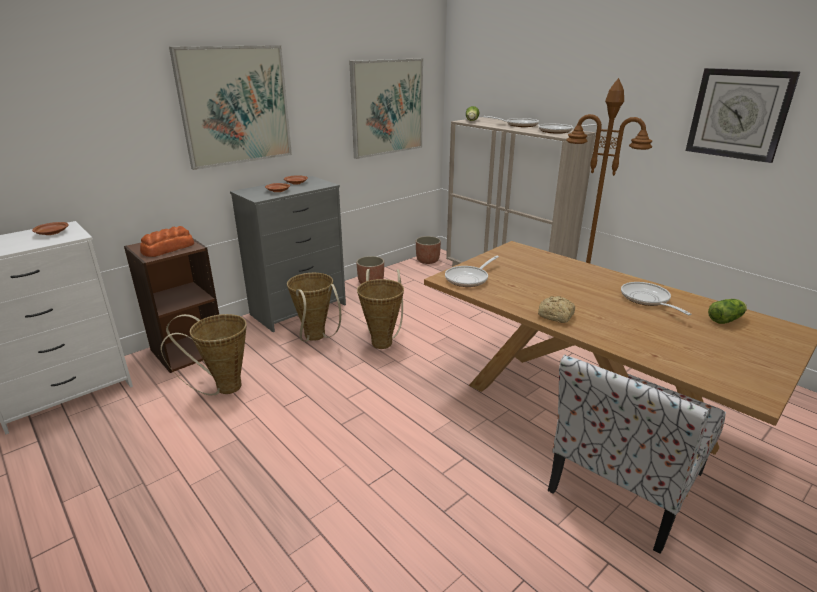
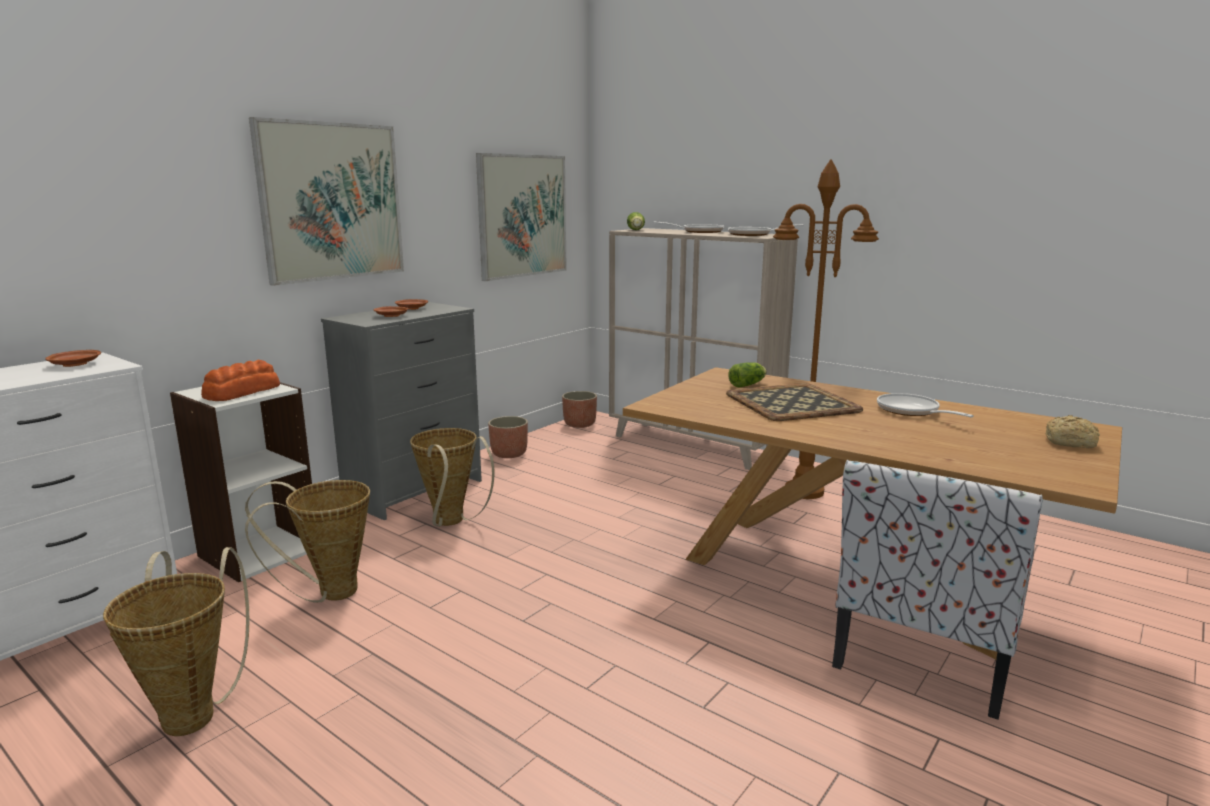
camera: 10 degrees left, 10 degrees down
(188, 350) = (258, 552): brown bookcase -> white bookcase
(382, 341) = (548, 518): basket -> basket (194, 712)
(469, 278) = (682, 404): frying pan -> none
(554, 284) = (791, 403): none -> tray
(556, 316) = (812, 432): bread -> bread (1071, 442)
(726, 319) = (1011, 423): lettuce -> lettuce (748, 385)
(739, 114) = (969, 199): wall clock -> none

